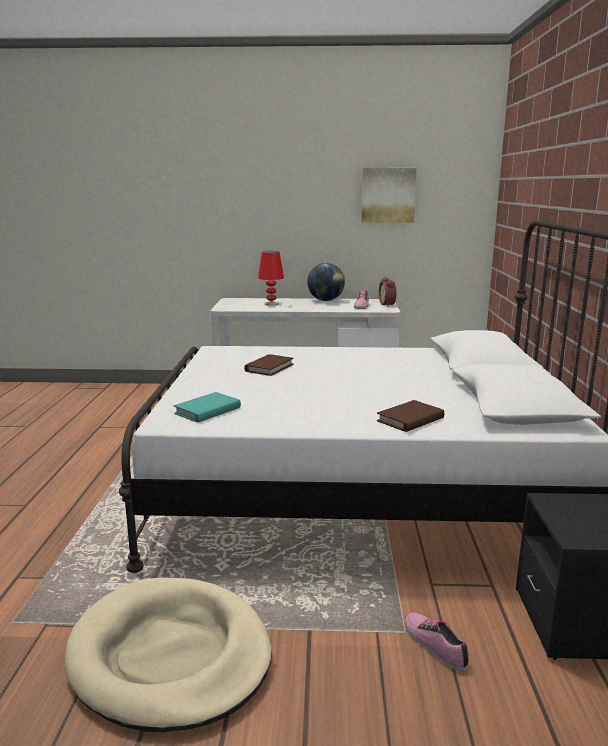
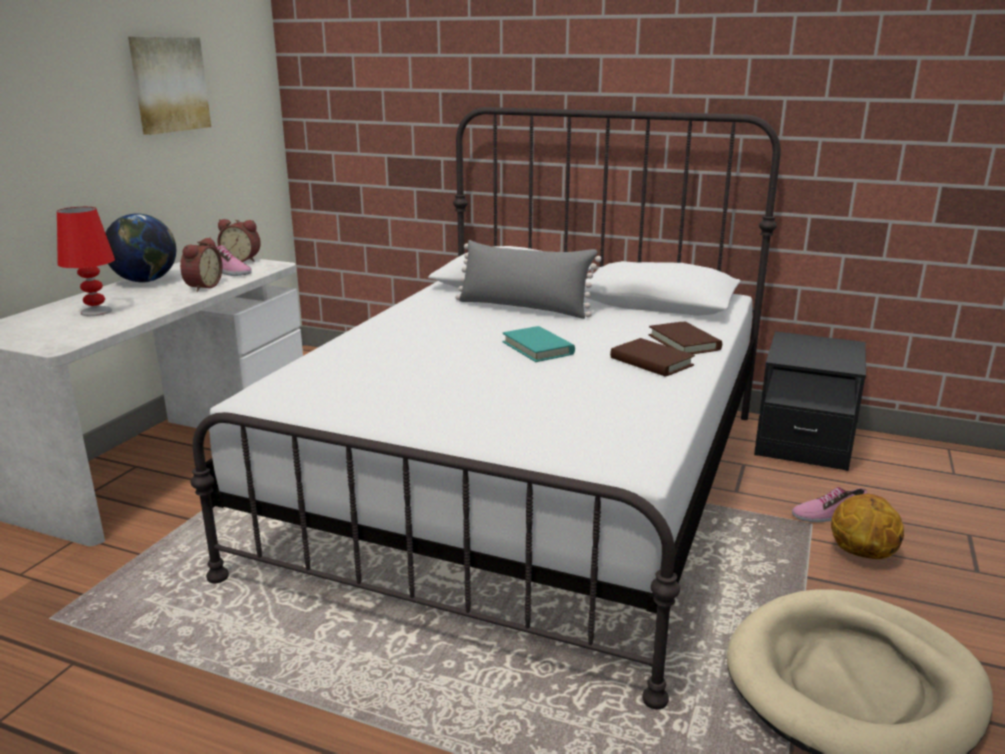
camera: 70 degrees left, 5 degrees up
(208, 411) = (601, 434): turquoise book -> turquoise book (538, 348)
(269, 368) = (425, 376): brown book -> brown book (651, 362)
(329, 307) = (202, 286): none -> alarm clock
(371, 666) = (861, 553): none -> basketball
(428, 371) = (524, 308): none -> grey pillow

